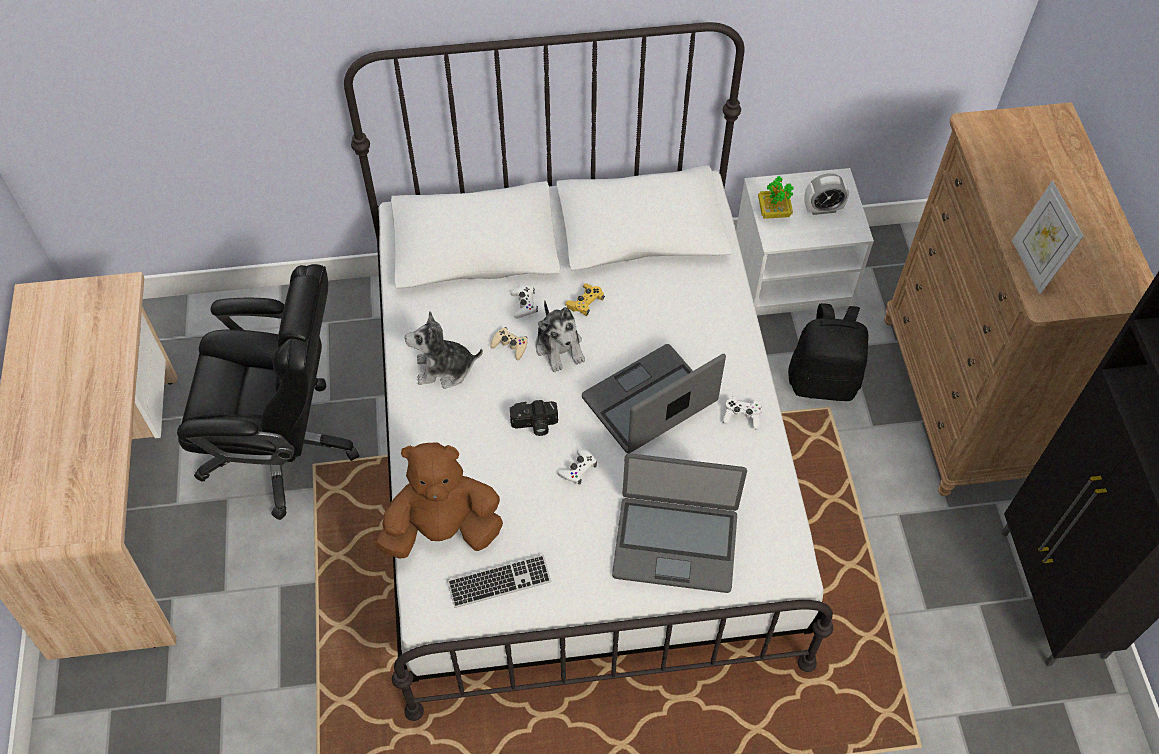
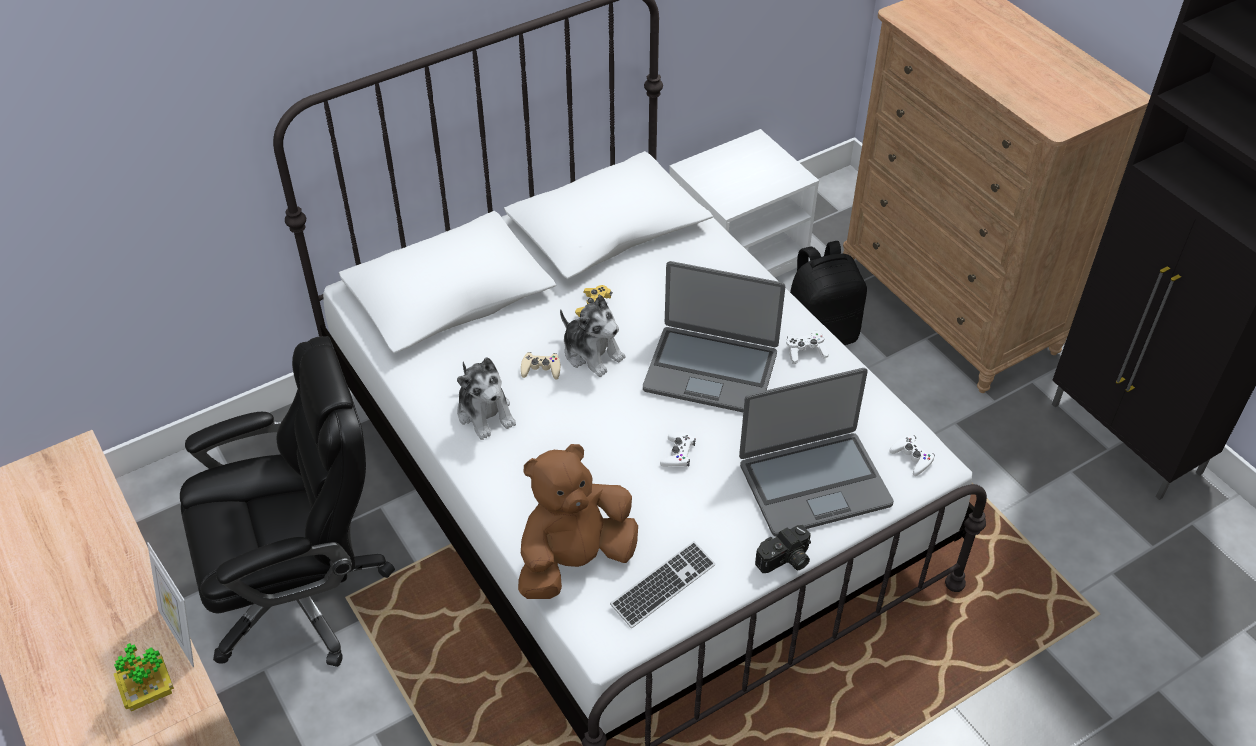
camera: 25 degrees left, 10 degrees down
(444, 369) = (485, 413): plush toy -> plush toy turned 90 degrees counterclockwise
(524, 304) = (533, 328): white game controller -> white game controller (912, 458)
(534, 425) = (610, 430): camera -> camera (785, 561)
(650, 402) = (711, 370): laptop -> laptop turned 105 degrees counterclockwise
(773, 212) = (714, 184): potted plant -> potted plant (149, 691)
(822, 209) = (757, 168): alarm clock -> none
(1032, 265) = (1026, 101): picture frame -> picture frame (183, 633)

